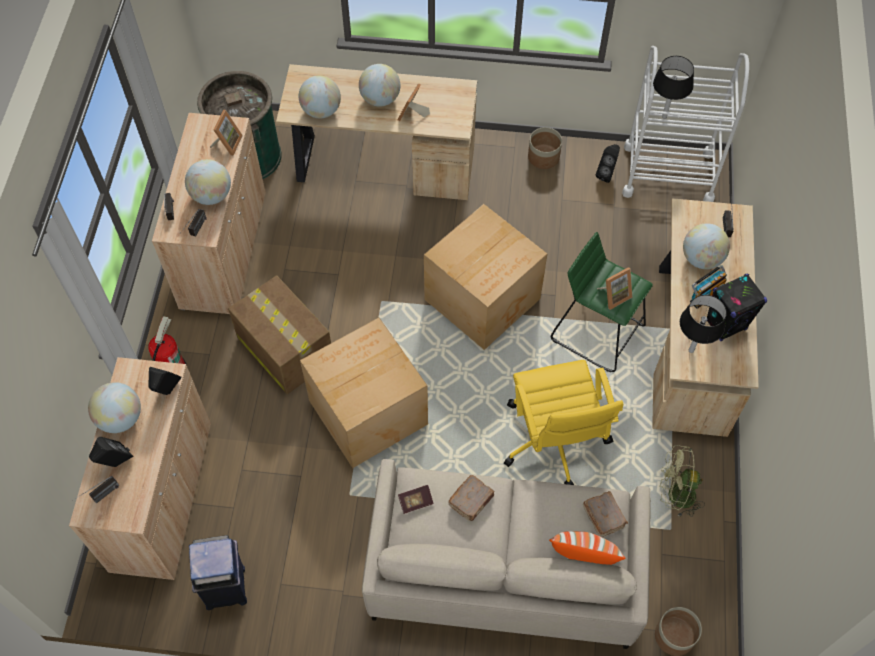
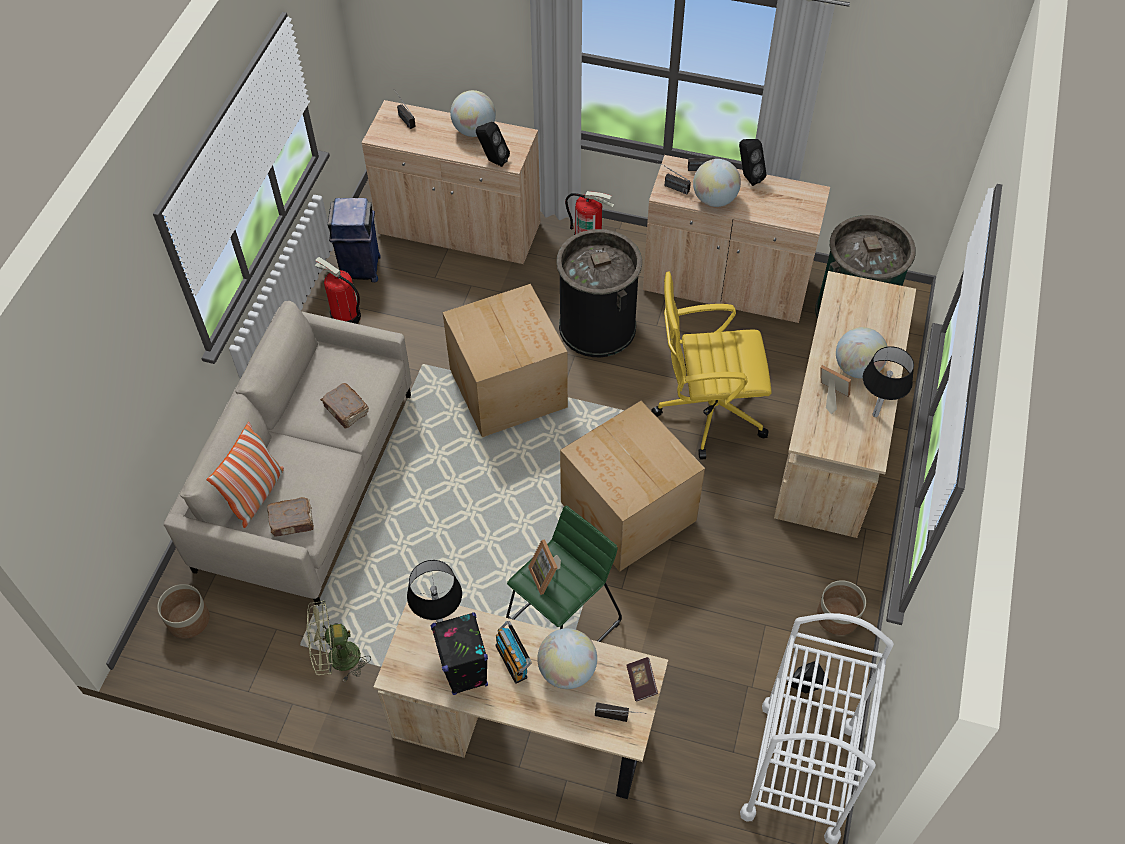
camera: 100 degrees right, 5 degrees down
(116, 463) = (431, 127): black speaker -> black speaker (748, 177)
(227, 143) = (783, 215): picture frame -> none
(284, 348) = (597, 326): cardboard box -> black trash can
(296, 586) = (345, 317): none -> fire extinguisher
(321, 111) = (841, 311): globe -> none
(415, 501) = (359, 365): book -> book (641, 682)
(554, 441) = (433, 551): yellow office chair -> yellow office chair (707, 410)
(664, 116) = (797, 670): black table lamp -> black table lamp (875, 414)
(675, 495) = (336, 659): green fan -> green fan turned 120 degrees counterclockwise

